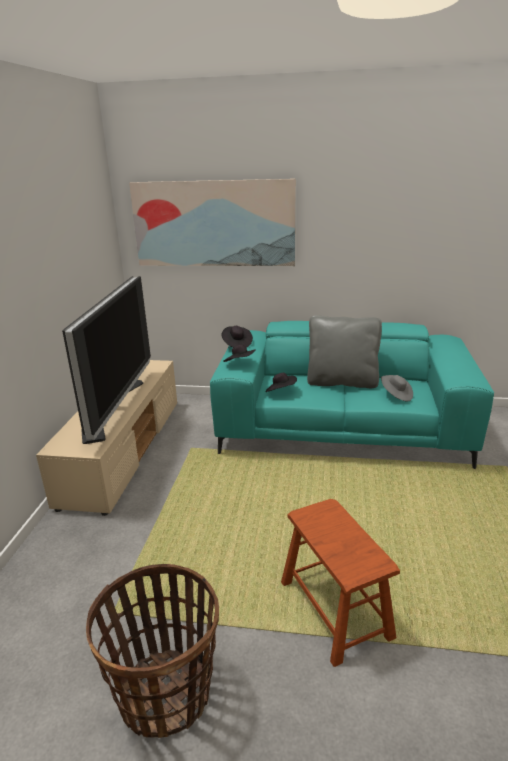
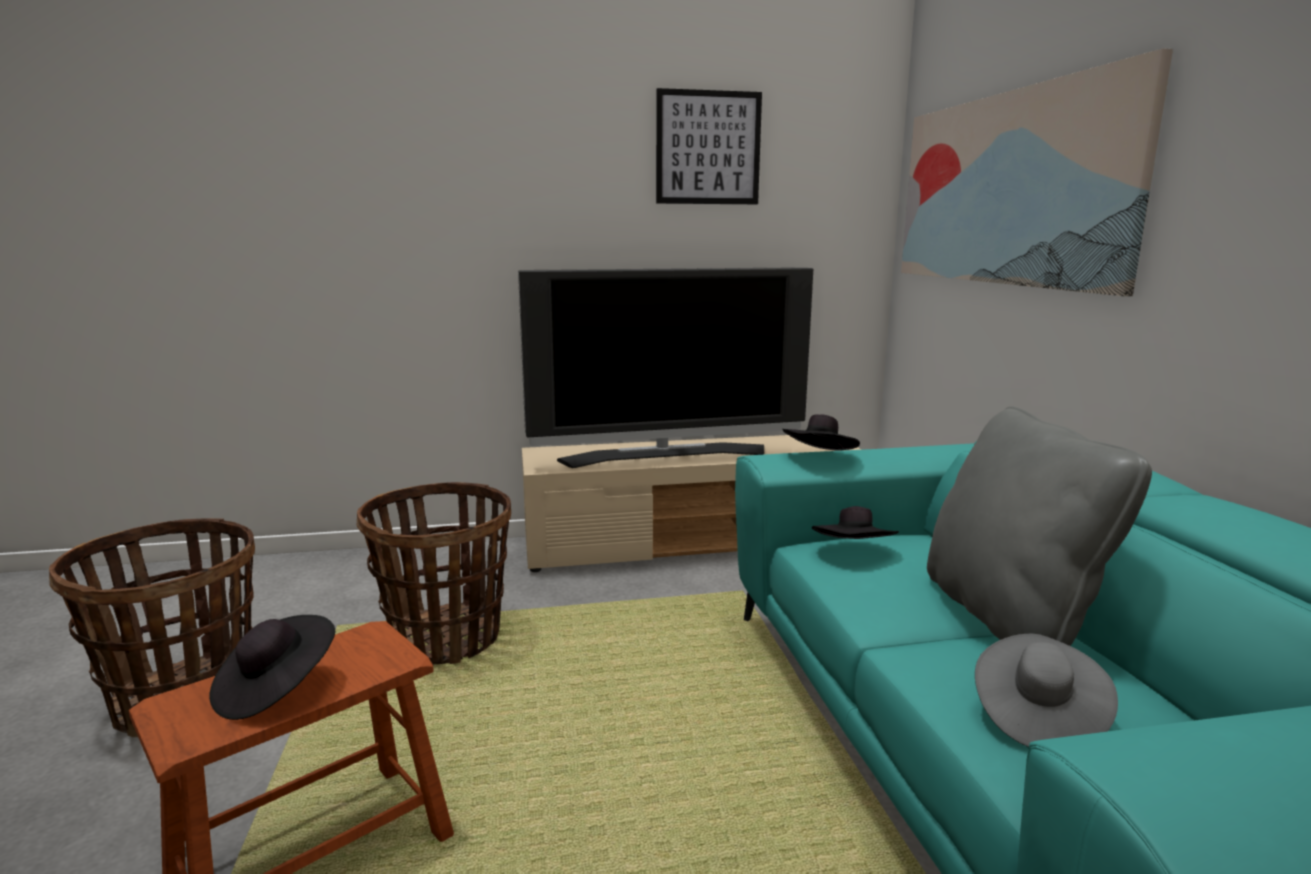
camera: 70 degrees right, 10 degrees down
(60, 214) = (708, 148): none -> picture
(166, 558) = (446, 638): none -> basket
(236, 344) = (912, 444): black hat -> black hat (275, 689)

